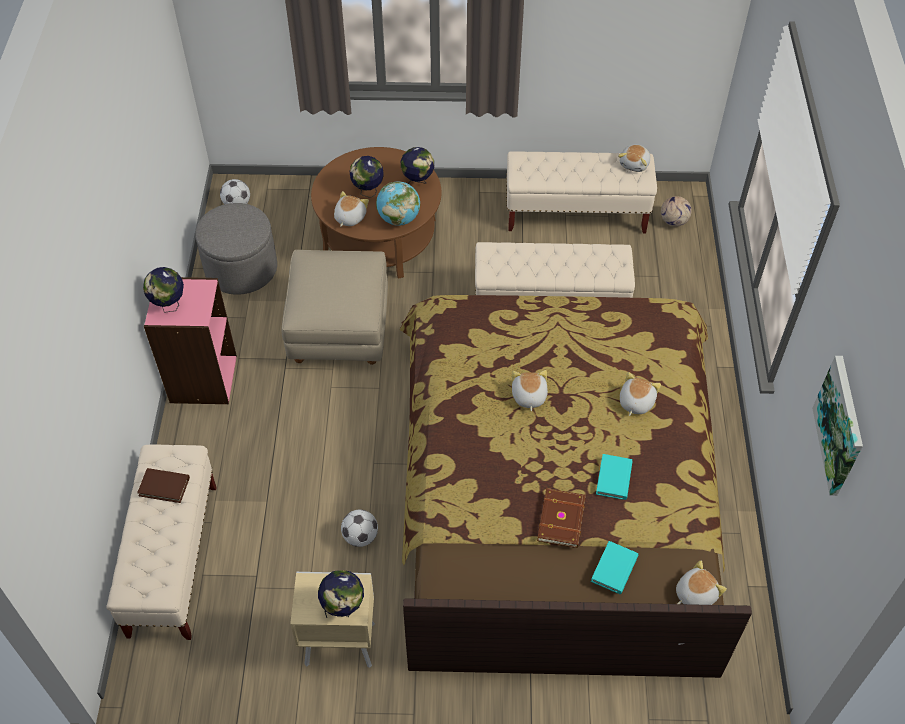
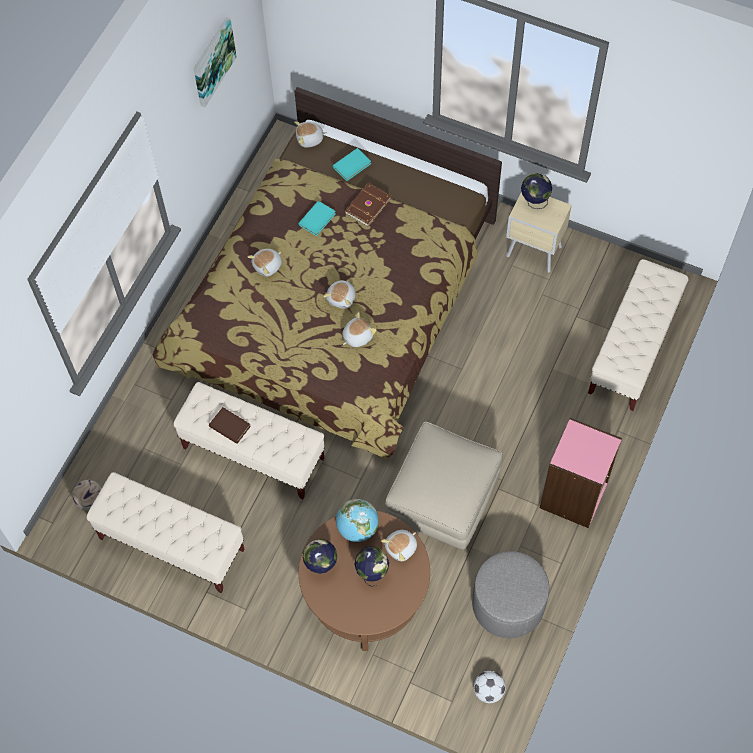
camera: 155 degrees left, 10 degrees up
(164, 486) = (631, 343): brown book -> brown book (229, 426)
(169, 306) = (596, 450): globe -> none
(360, 537) = (493, 317): football -> none
(635, 164) = (112, 506): plush toy -> plush toy (357, 336)

